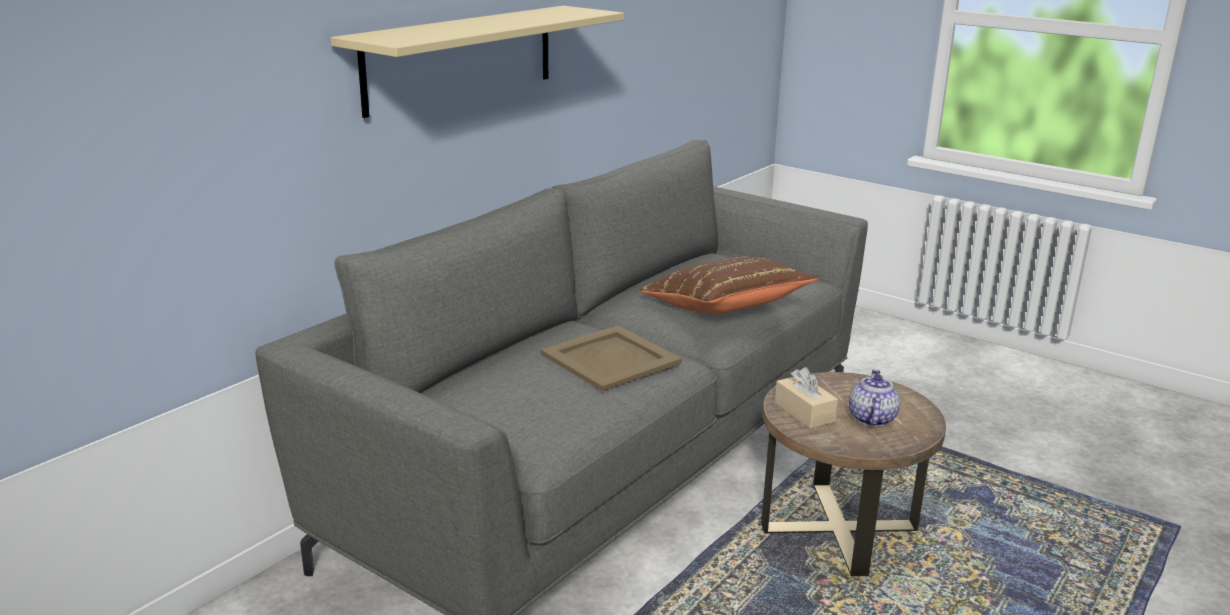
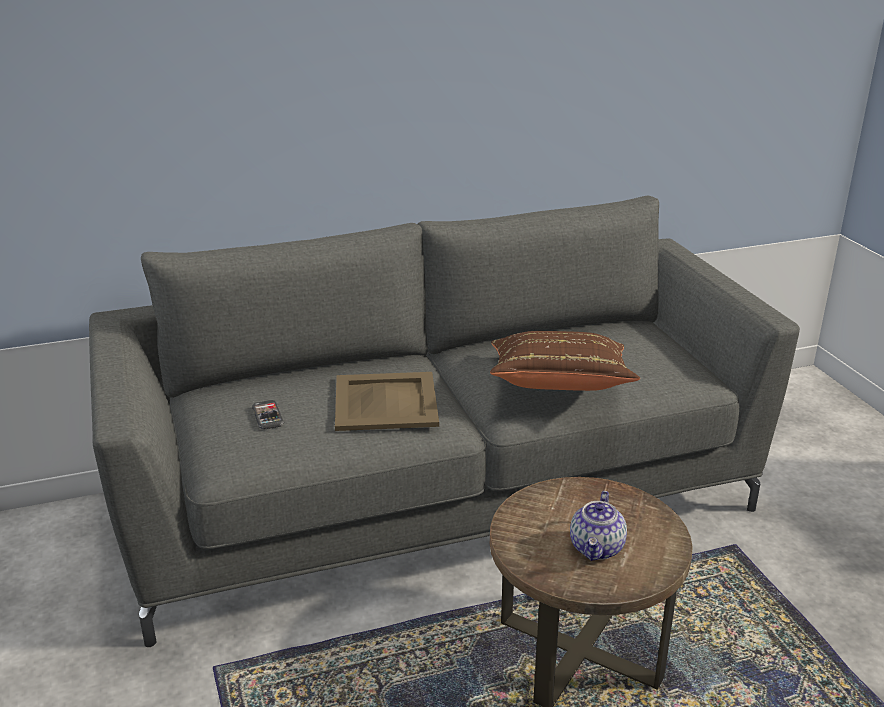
camera: 35 degrees right, 5 degrees up
(461, 58) = (336, 85): beige shelf -> none
(524, 399) = (268, 416): none -> phone
(804, 412) = (539, 516): beige tissue box -> none
(871, 418) = (597, 548): teapot -> teapot turned 150 degrees clockwise

